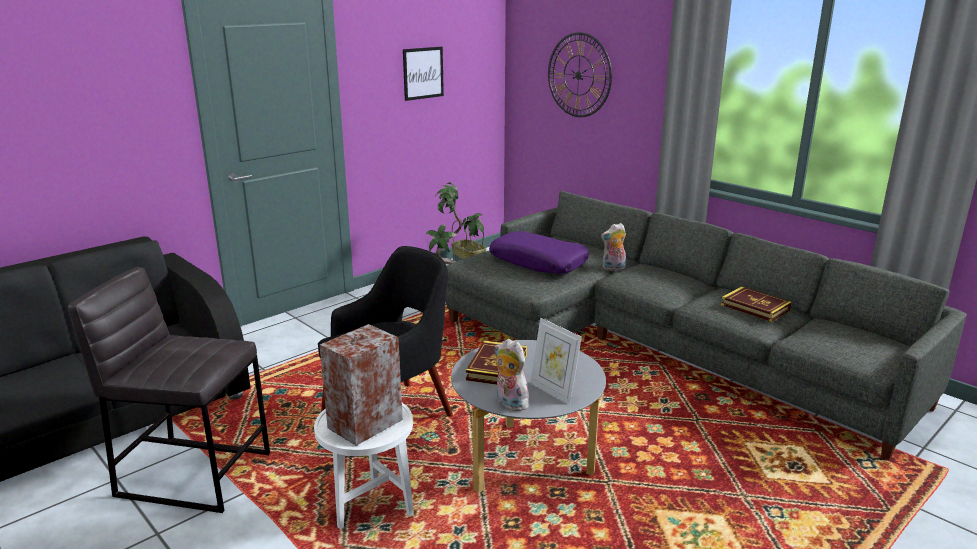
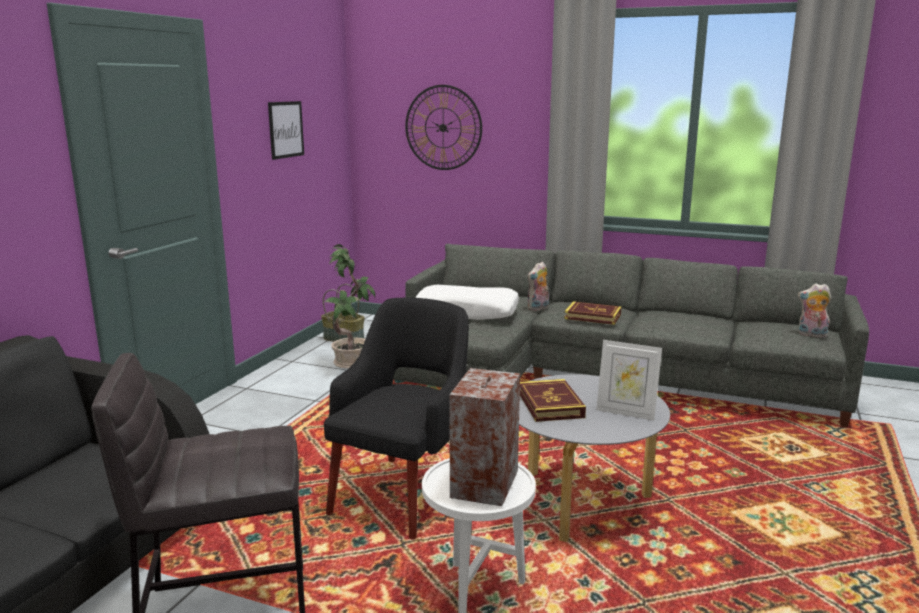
camera: 25 degrees left, 5 degrees down
(509, 403) = (602, 432): plush toy -> plush toy (811, 335)
(538, 262) = (467, 312): purple pillow -> white pillow
(755, 307) = (693, 320): book -> book (592, 316)

